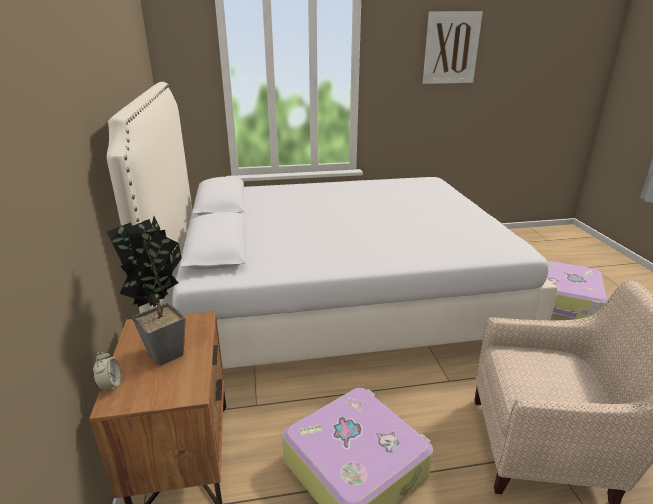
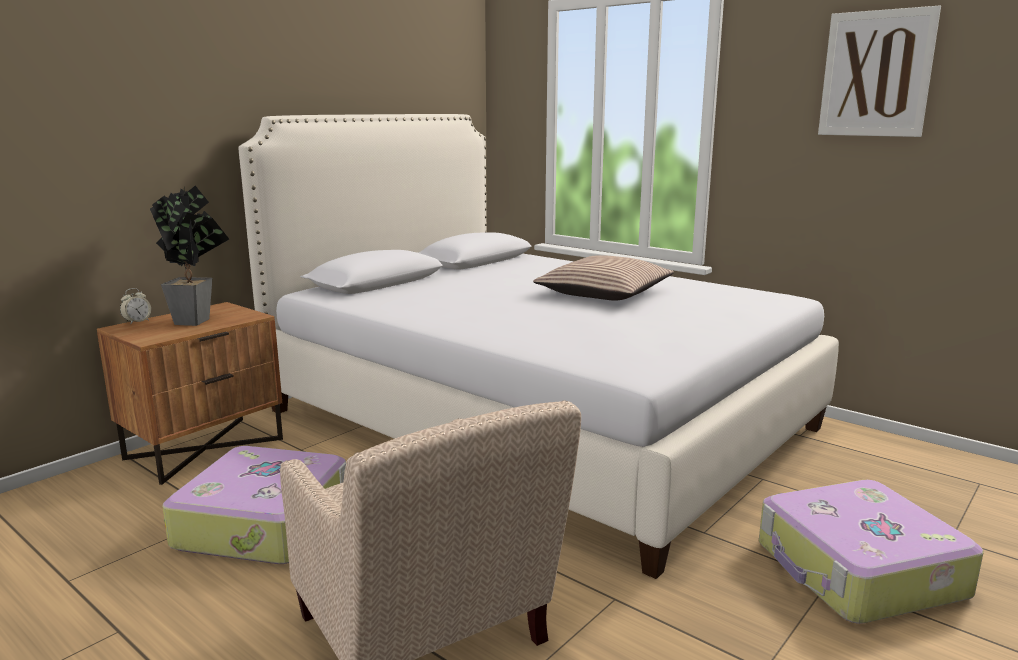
camera: 50 degrees right, 10 degrees down
(365, 204) = (604, 293): none -> pillow

